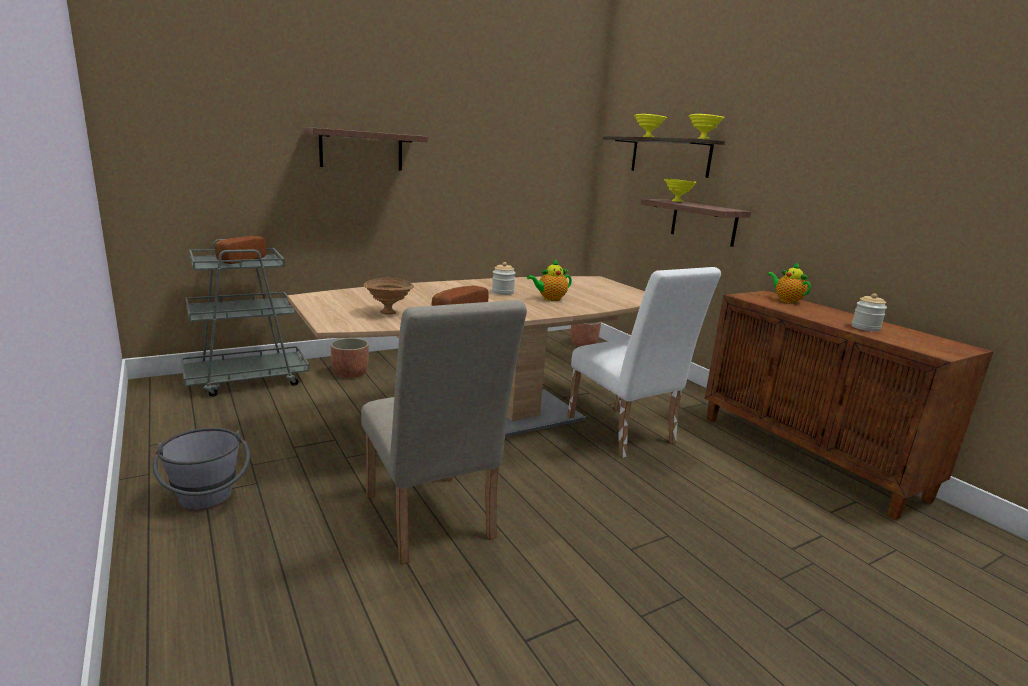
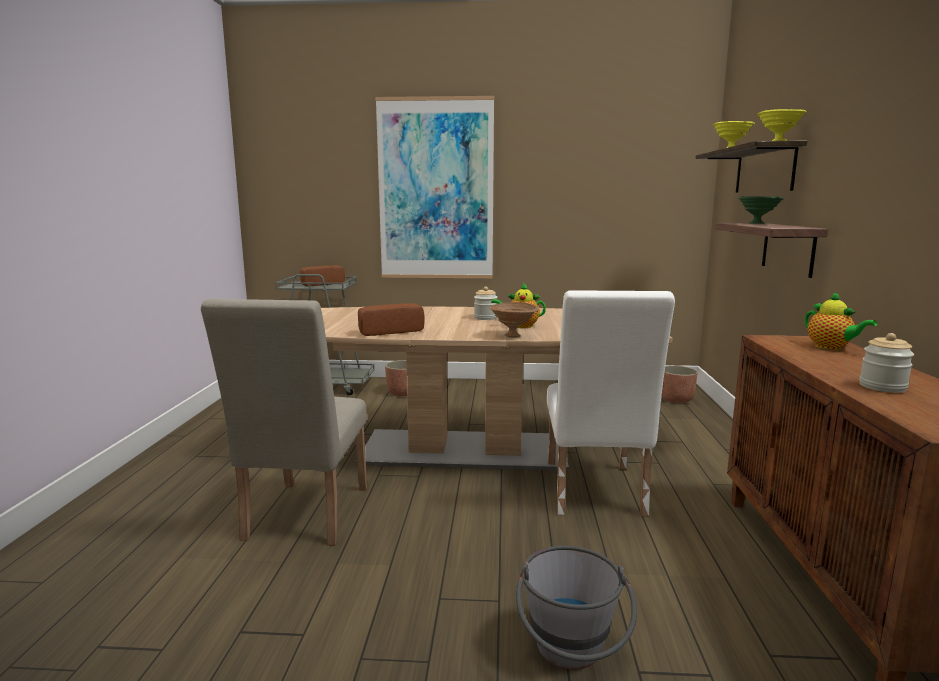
camera: 35 degrees right, 5 degrees down
(207, 502) = (189, 461): grey bucket -> grey bucket (571, 656)
(361, 150) = (436, 190): shelf -> picture
(389, 312) = (341, 324): brown bowl -> brown bowl (513, 336)
(677, 201) = (757, 223): yellow bowl -> green bowl
(786, 300) = (831, 347): teapot -> teapot turned 150 degrees clockwise

